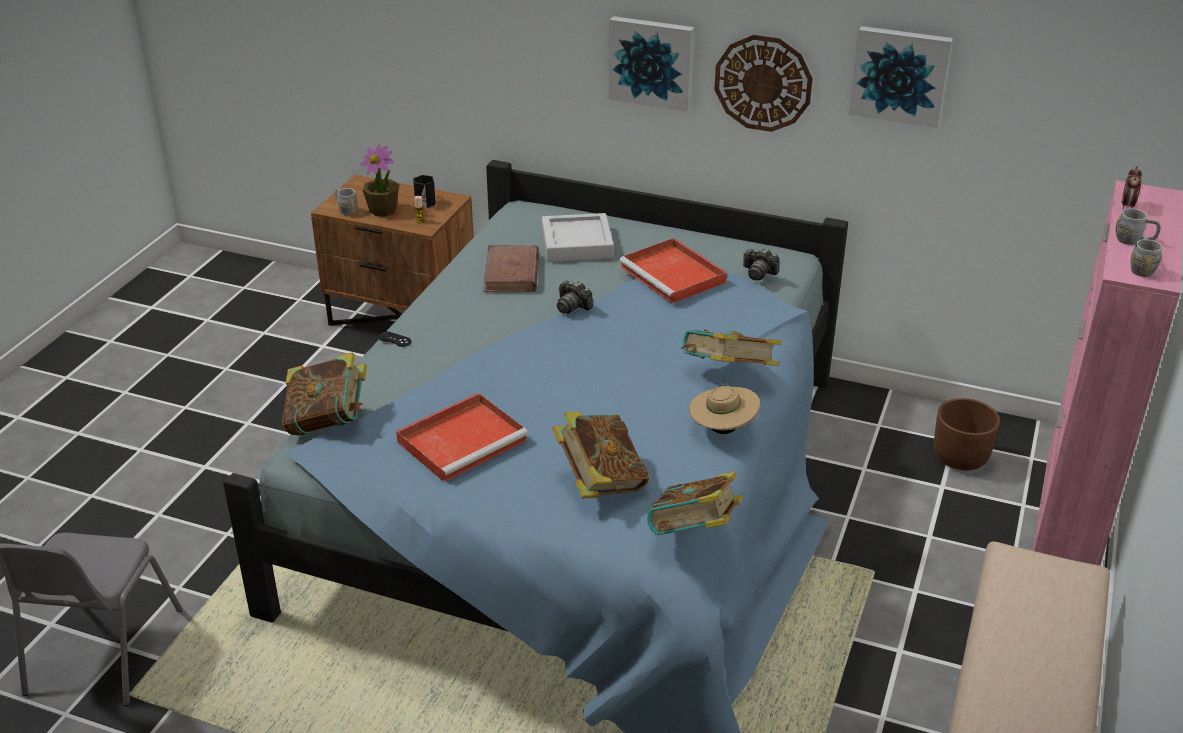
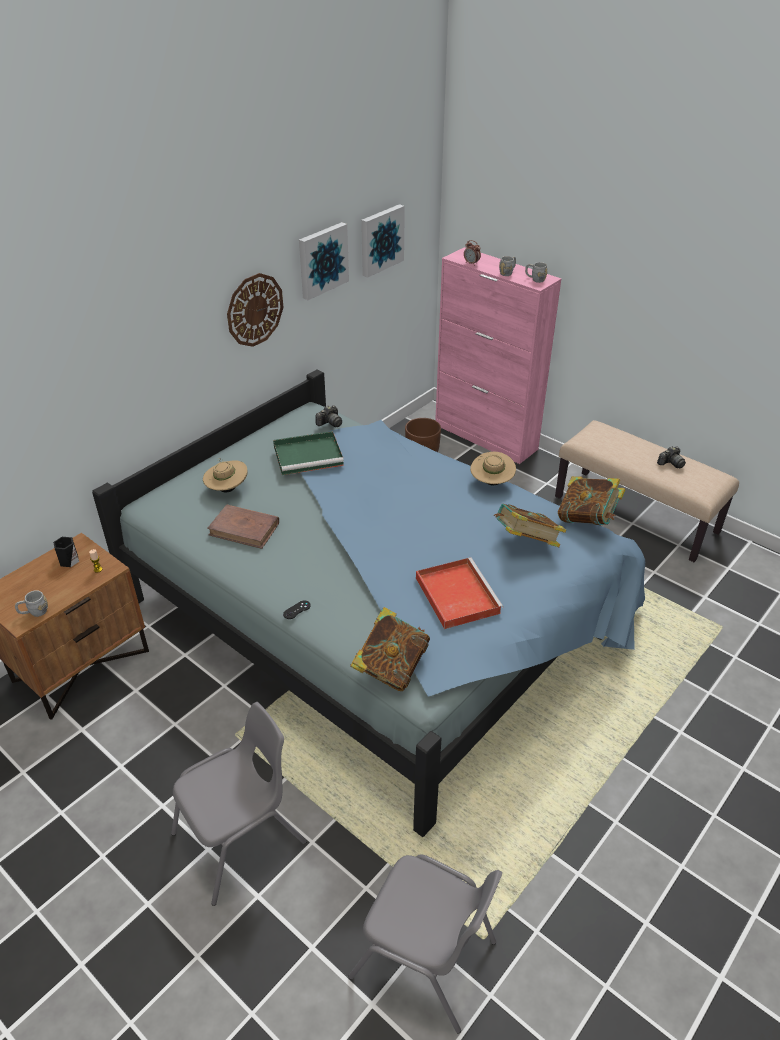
camera: 70 degrees left, 5 degrees up
(221, 484) = (241, 838): none -> grey chair
(383, 210) = (58, 588): potted plant -> none
(572, 306) = (318, 508): camera -> camera (671, 463)
(577, 244) = (227, 489): grey tray -> beige hat
(652, 62) = (186, 337): picture -> picture (380, 240)
(674, 275) = (309, 455): red tray -> green tray
(728, 375) = (437, 465): book -> none

